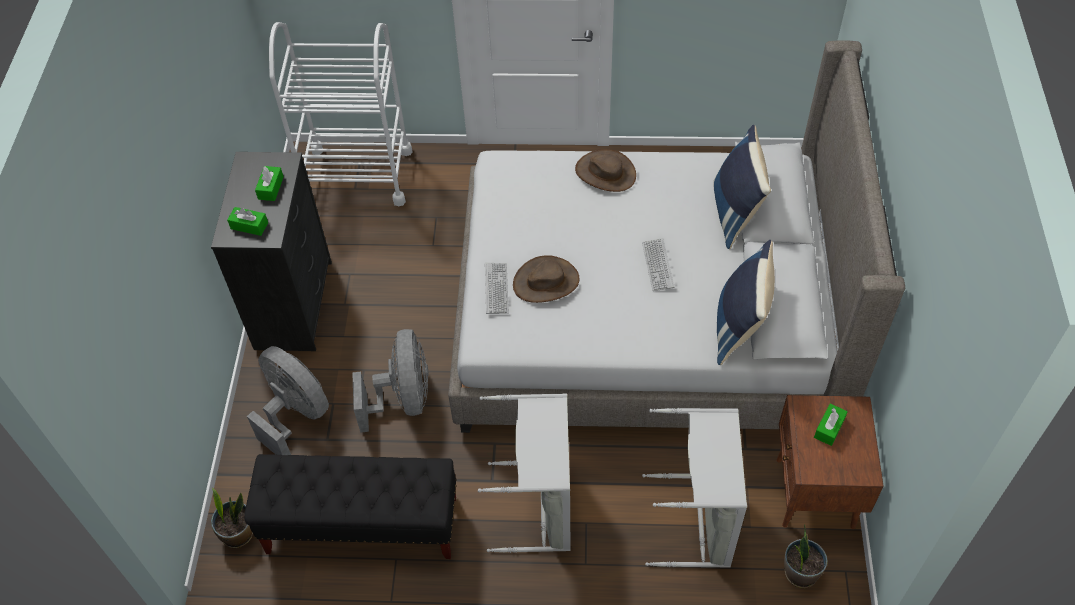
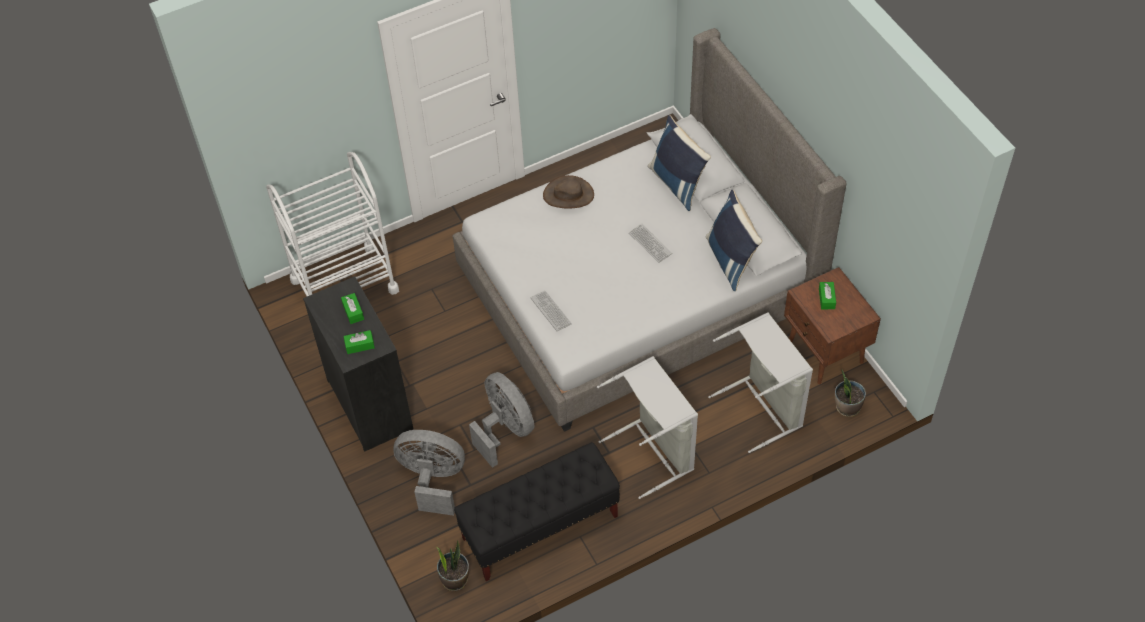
camera: 30 degrees left, 0 degrees up
(546, 282) = (581, 290): brown hat -> none

